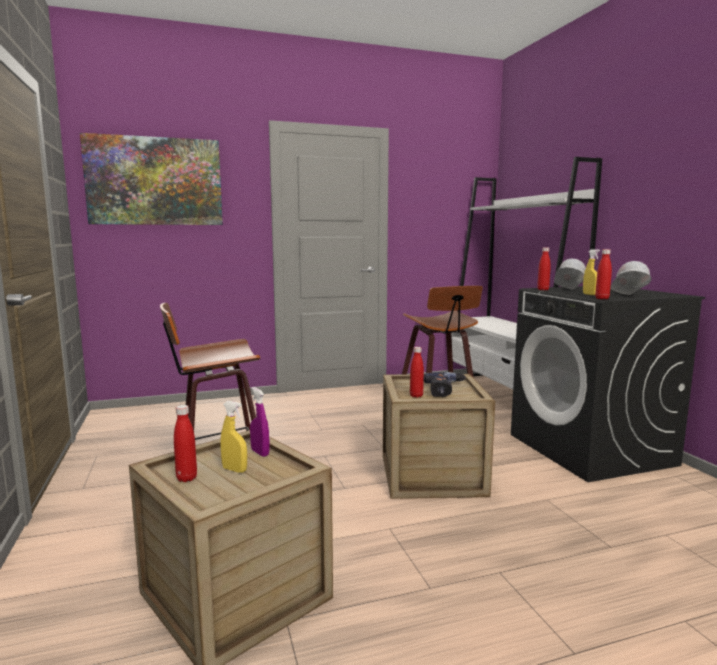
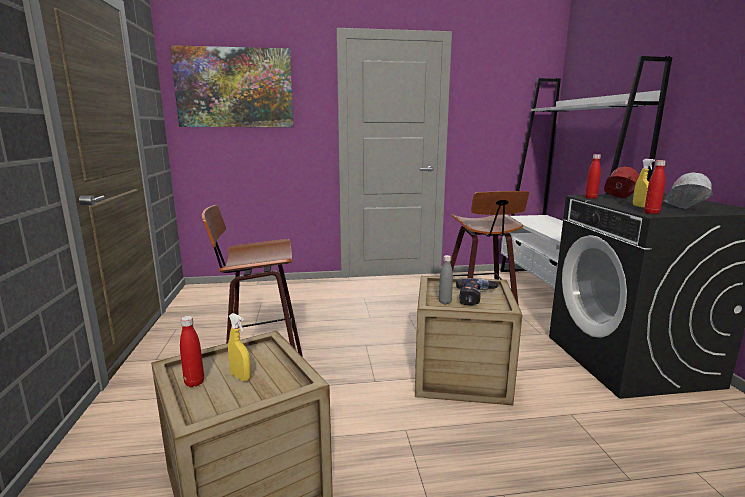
camera: 10 degrees right, 5 degrees up
(260, 453) = (272, 358): purple spray bottle -> none
(416, 396) = (445, 302): red bottle -> grey bottle
(568, 290) = (618, 199): white hard hat -> red hard hat

